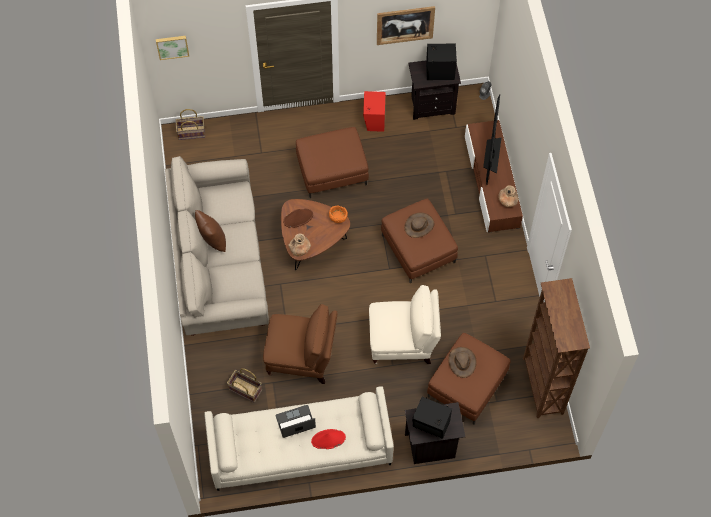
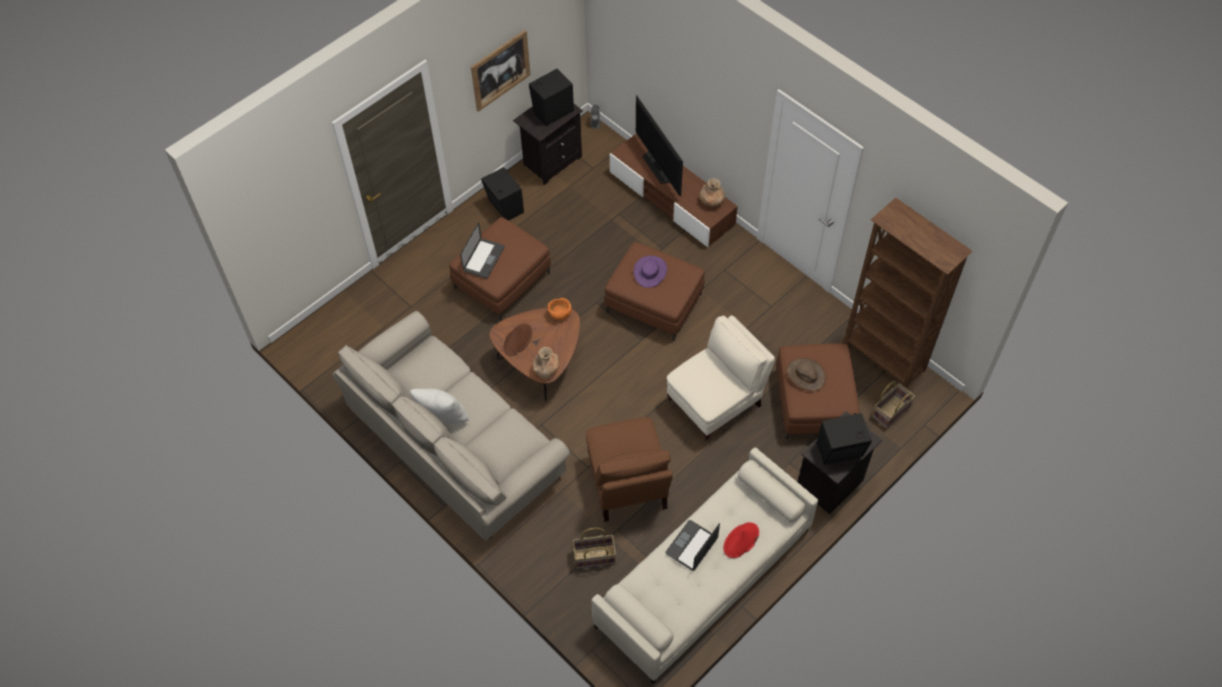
camera: 35 degrees left, 5 degrees down
(172, 46) = (263, 222): picture -> none
(191, 132) = (315, 330): basket -> basket (890, 411)
(212, 241) = (443, 419): brown pillow -> white pillow
(302, 358) = (627, 484): brown armchair -> brown armchair turned 105 degrees clockwise
(319, 149) = (484, 259): none -> laptop
(374, 120) = (505, 207): red speaker -> black speaker
(419, 226) = (650, 272): brown hat -> purple hat

